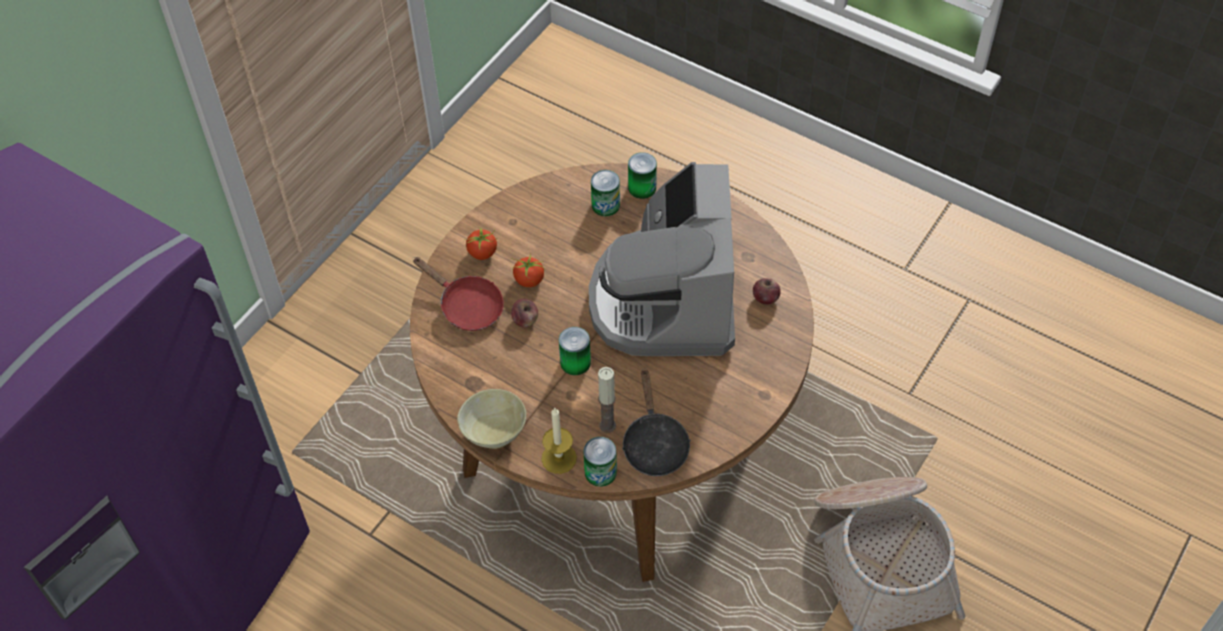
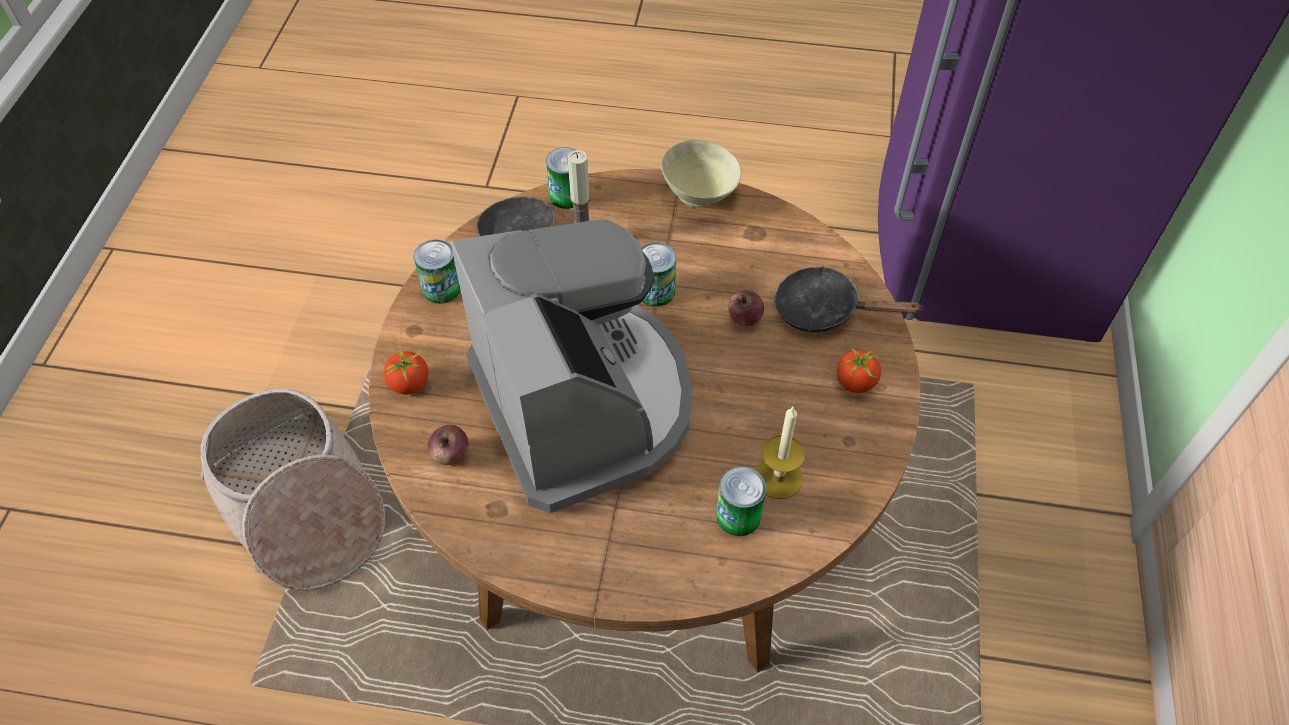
camera: 155 degrees right, 0 degrees up
(466, 306) = (824, 310): red frying pan -> black frying pan
(529, 280) = (772, 367): tomato -> tomato (410, 383)
(559, 458) = (618, 194): candle -> candle (778, 477)
(642, 188) = (701, 567): can -> can (441, 288)

